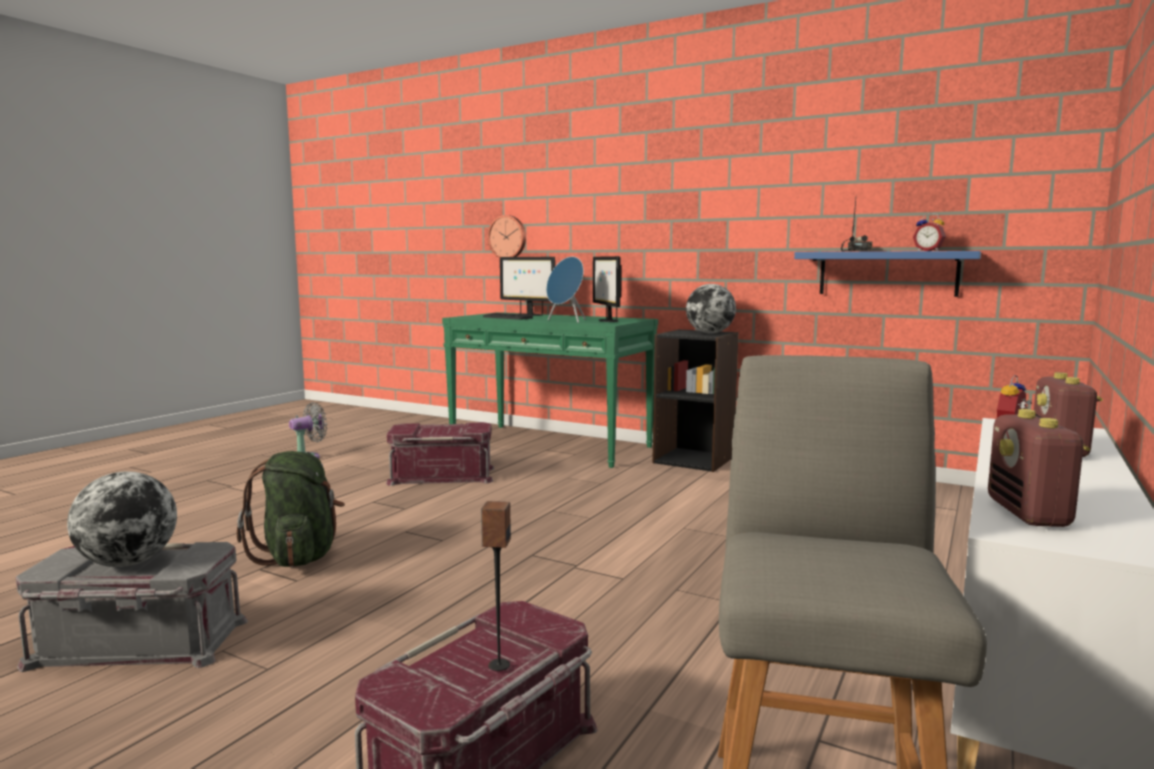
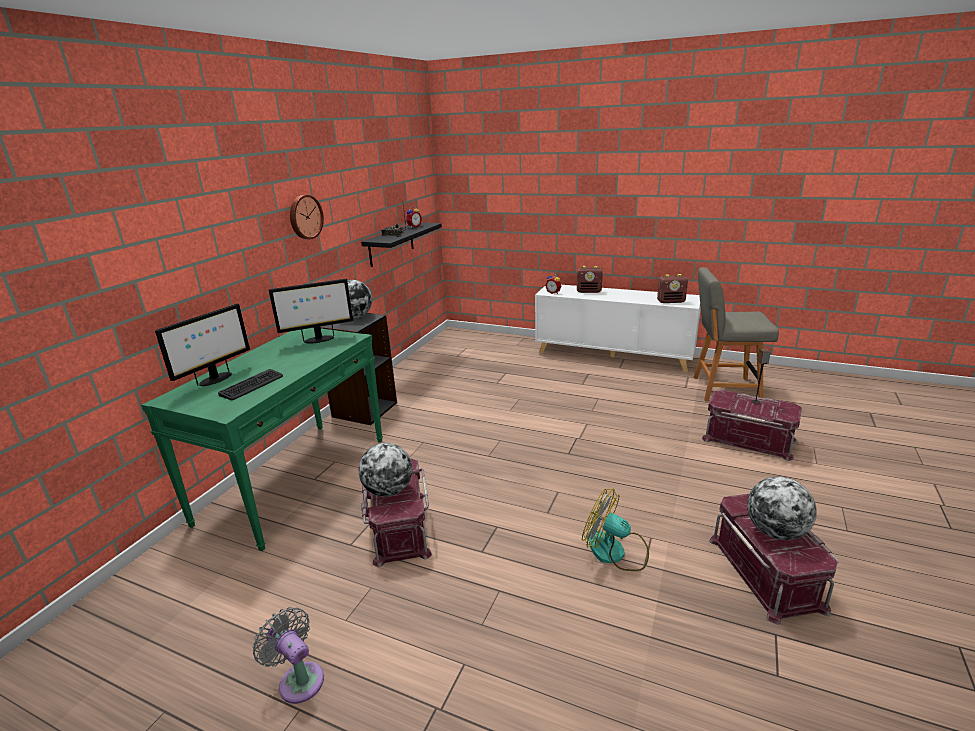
camera: 95 degrees left, 15 degrees up
(137, 644) = (767, 573): grey storage box -> red storage box
(299, 557) = (615, 552): green backpack -> fan
(438, 427) = (388, 491): none -> globe
(508, 237) = (117, 304): wall clock -> wall clock (305, 217)
(566, 321) = (315, 354): blue speaker -> none
(887, 273) = (391, 244): blue shelf -> black shelf

